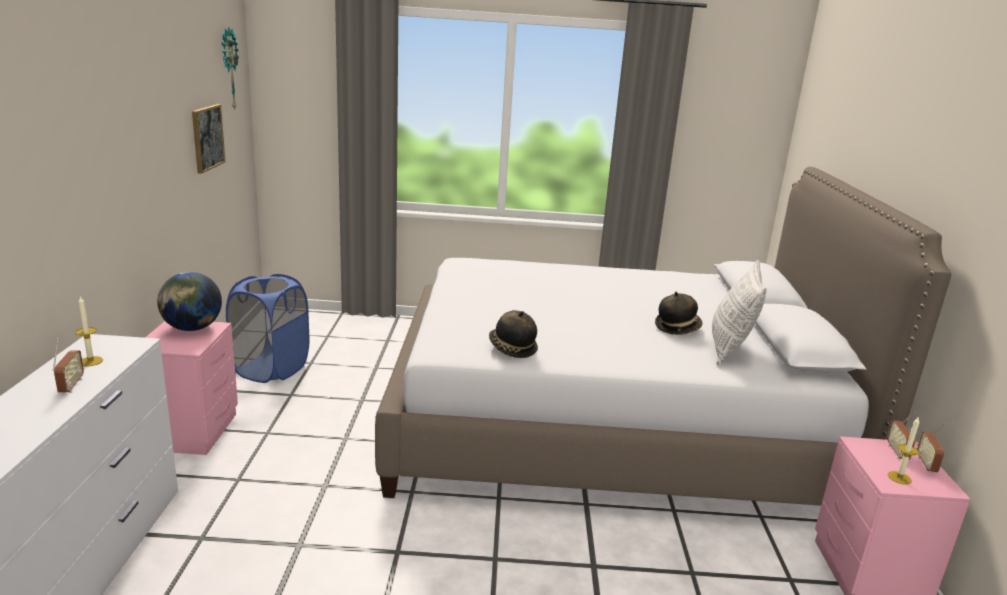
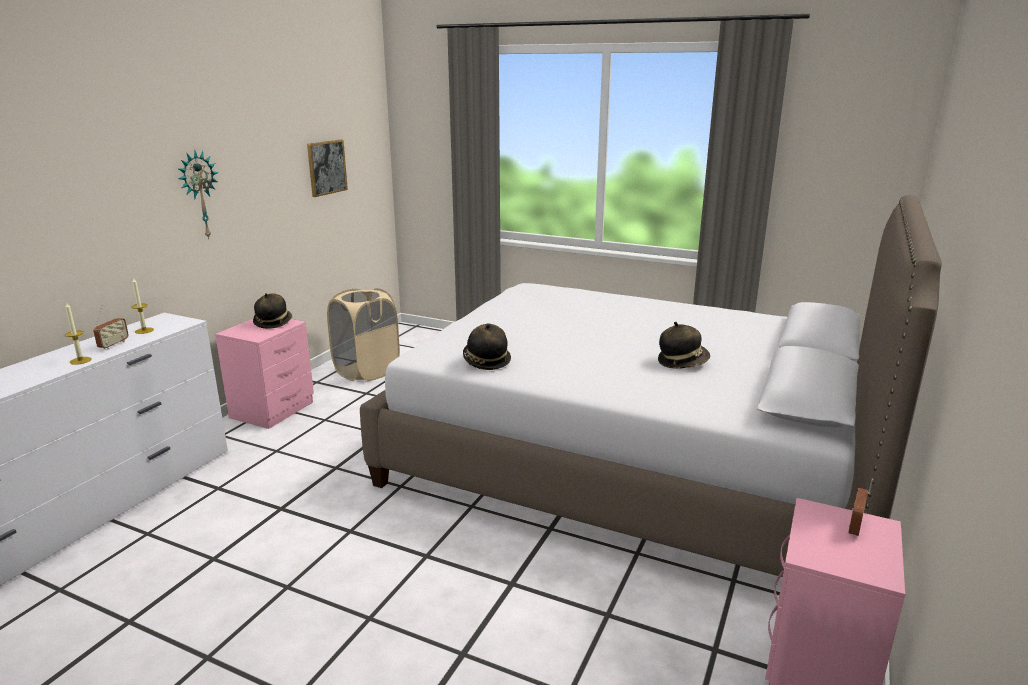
camera: 25 degrees right, 0 degrees up
(192, 328) = (273, 322): globe -> hat
(228, 69) = (357, 109): wall clock -> wall clock (199, 195)
(271, 369) = (366, 371): blue laundry basket -> beige laundry basket
(729, 349) = (718, 388): pillow -> none
(899, 478) = (827, 552): candle -> candle (80, 360)
(926, 464) = (882, 546): radio -> none

